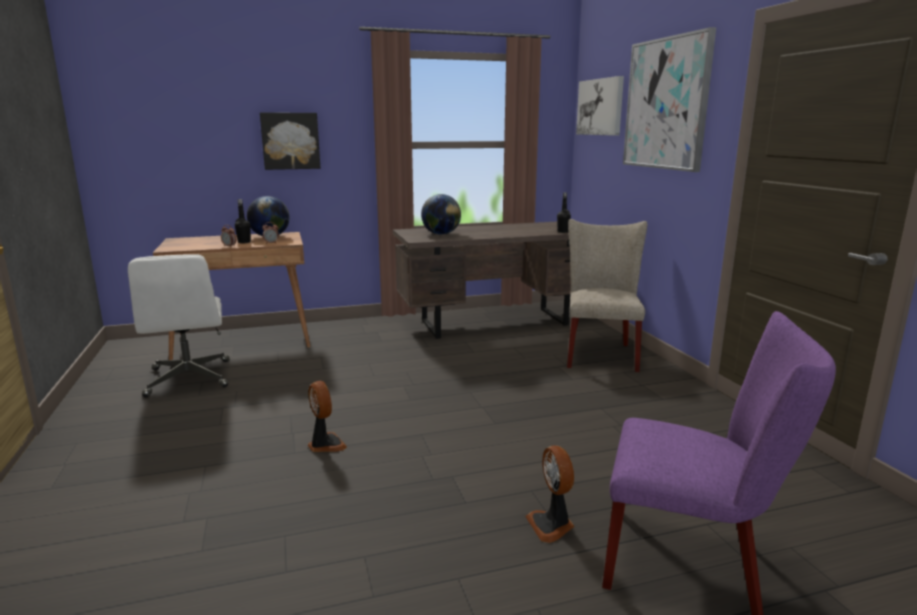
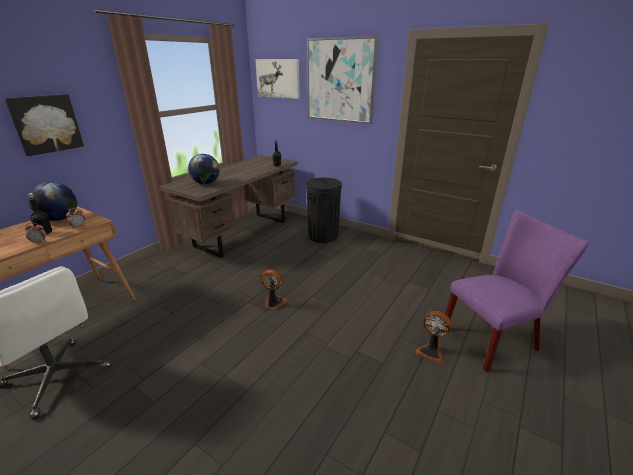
camera: 40 degrees left, 10 degrees up
(325, 445) = (259, 372): fan -> fan (273, 303)
(599, 353) = (323, 236): beige chair -> black trash can

